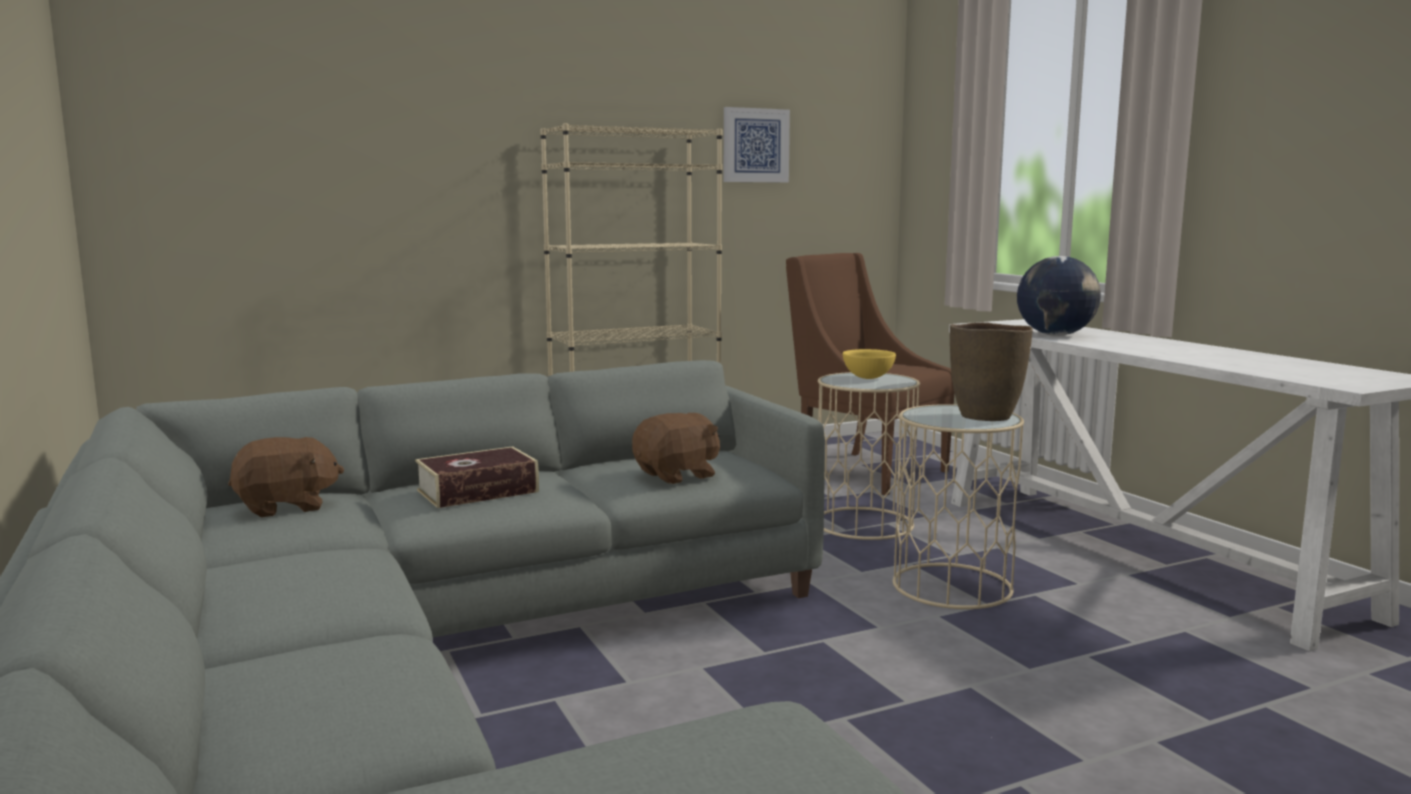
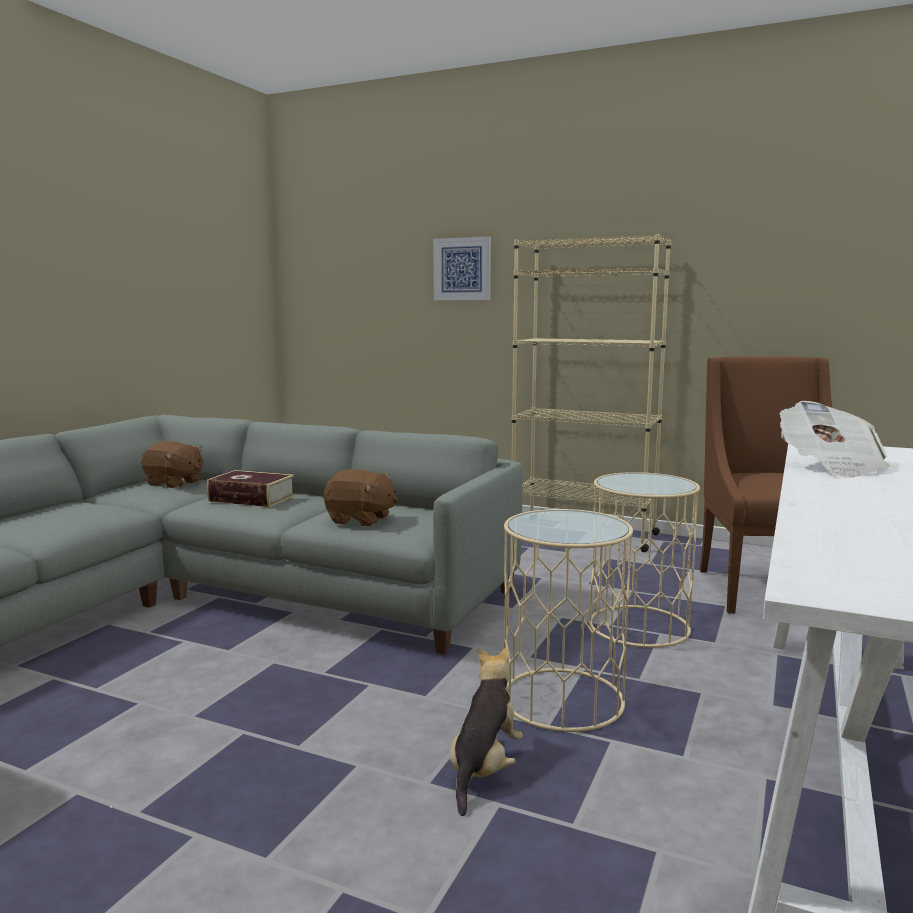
camera: 50 degrees right, 0 degrees up
(755, 145) = (746, 247): picture -> picture (462, 269)
(869, 378) = (654, 481): yellow bowl -> none
(985, 417) = (580, 531): brown vase -> none
(1029, 644) = (484, 769): none -> plush toy
(1056, 335) = (830, 466): globe -> newspaper

